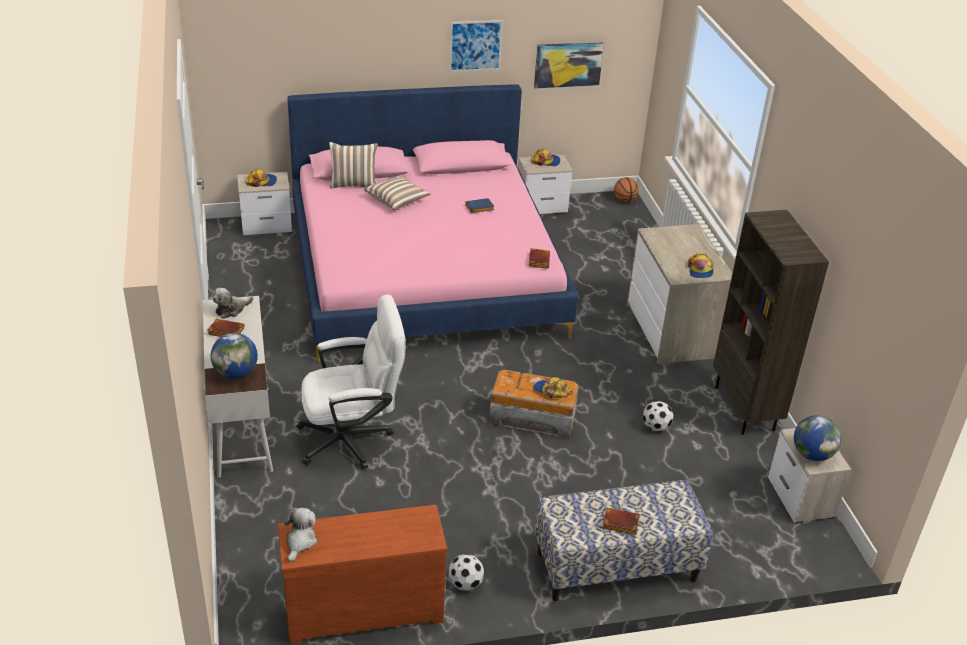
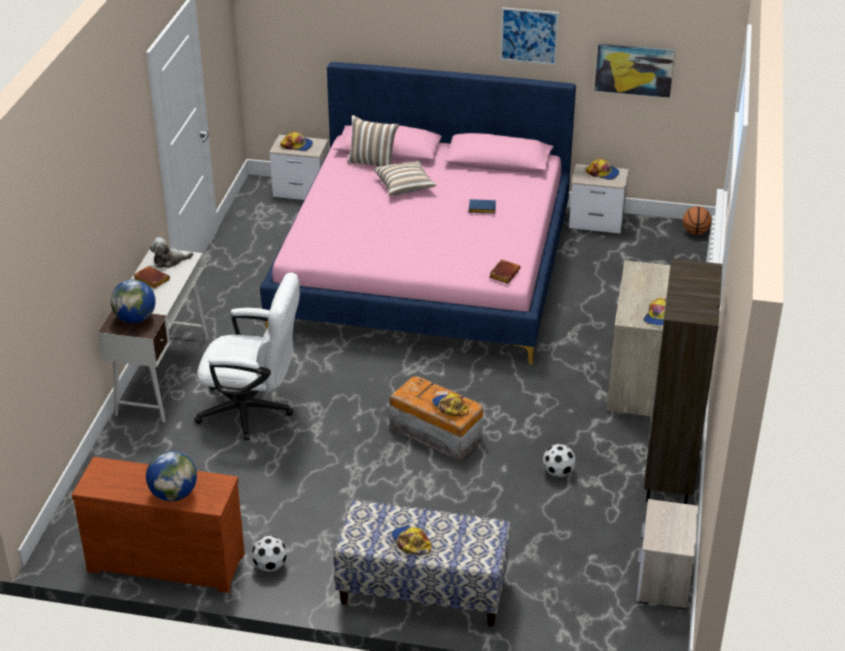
camera: 25 degrees right, 0 degrees up
(300, 542) = (100, 476): plush toy -> none
(619, 524) = (410, 543): brown book -> cap
(812, 454) = (662, 531): globe -> globe (173, 494)

